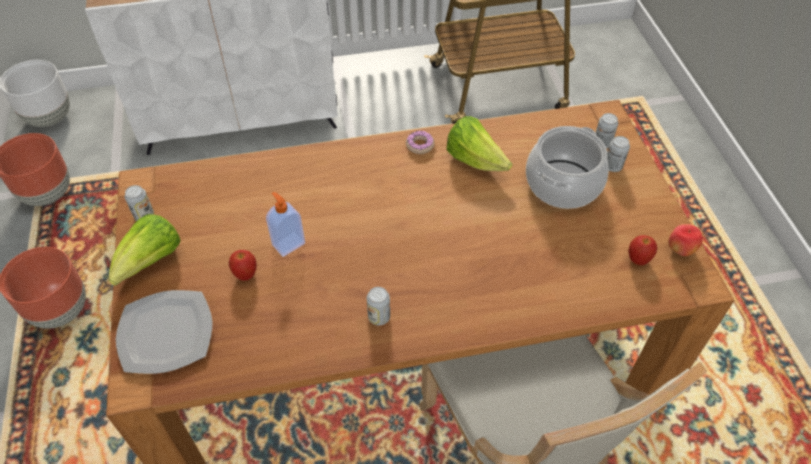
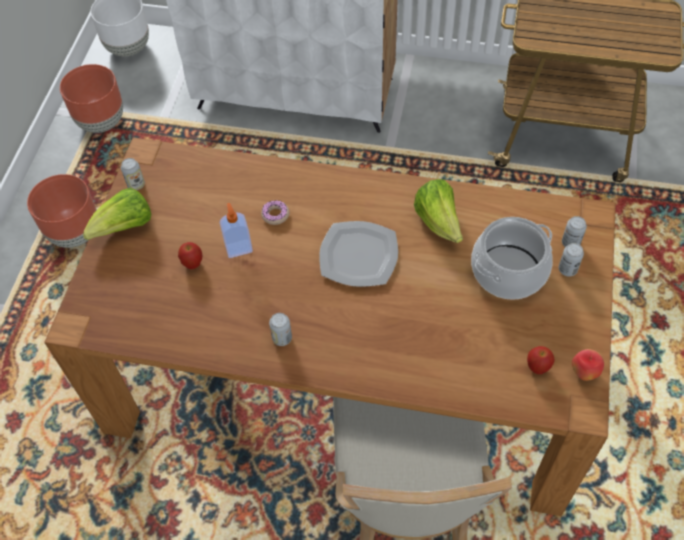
camera: 25 degrees right, 5 degrees up
(165, 334) = (111, 293): plate -> plate (358, 256)
(420, 145) = (396, 191): donut -> donut (275, 215)

